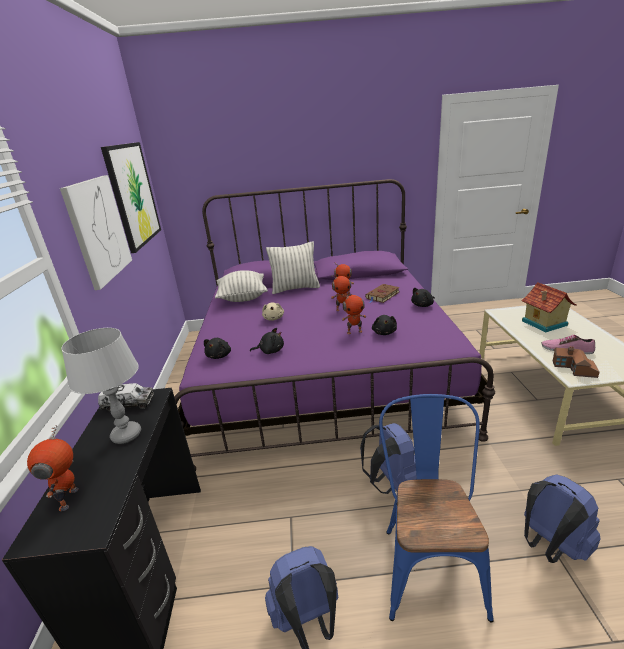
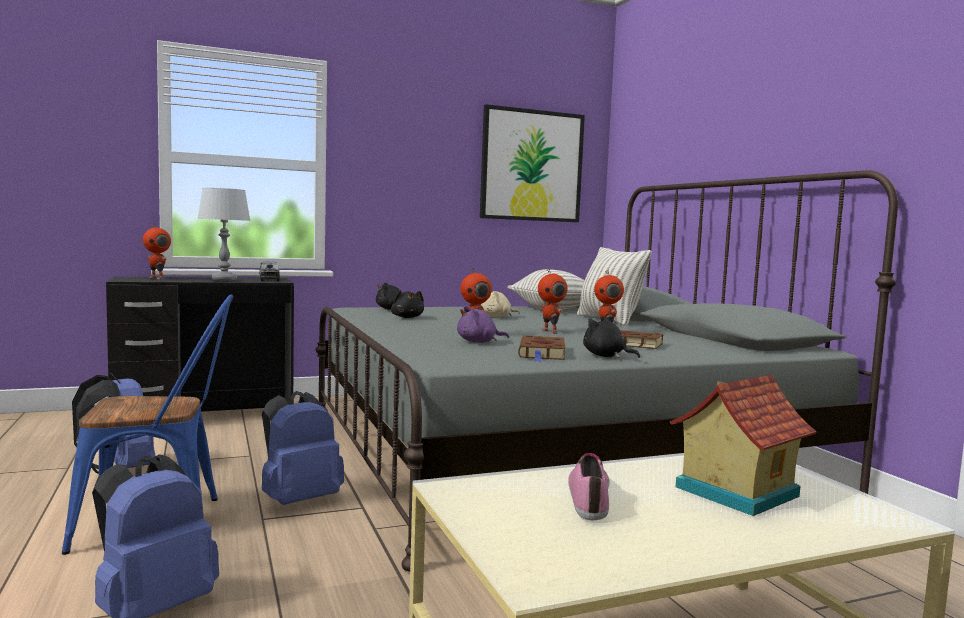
camera: 70 degrees right, 20 degrees down
(70, 499) = (157, 278): toy robot -> toy robot turned 120 degrees counterclockwise
(98, 230) = (423, 173): picture -> none
(323, 371) = (552, 451): purple bed -> grey bed
(384, 332) = (479, 342): black plush toy -> purple plush toy
(419, 319) = (542, 353): none -> brown book
(574, 368) = (492, 492): toy house -> none

